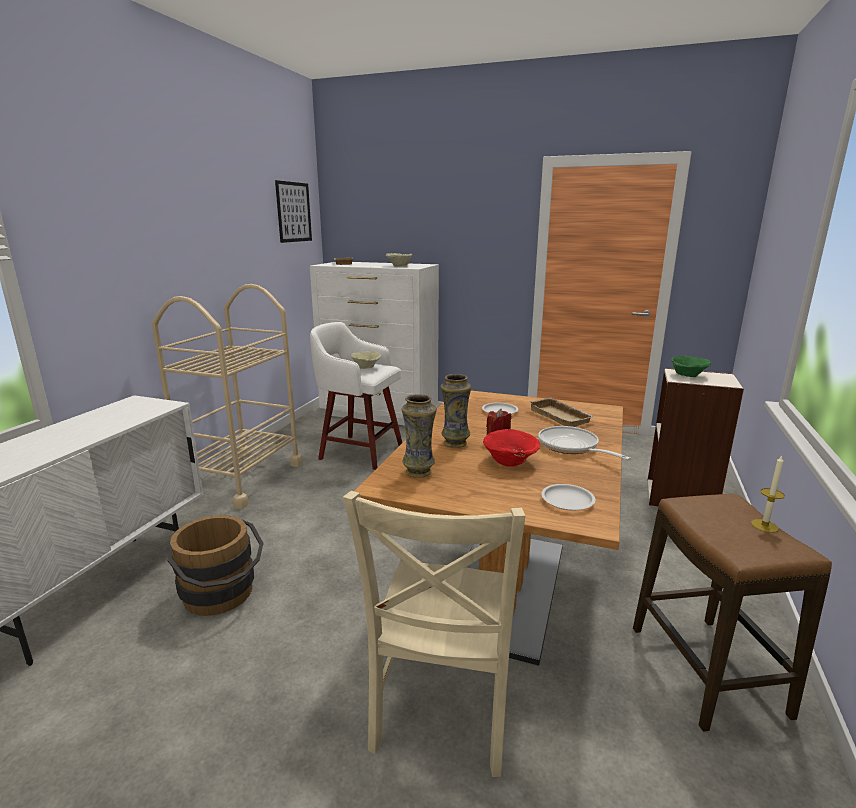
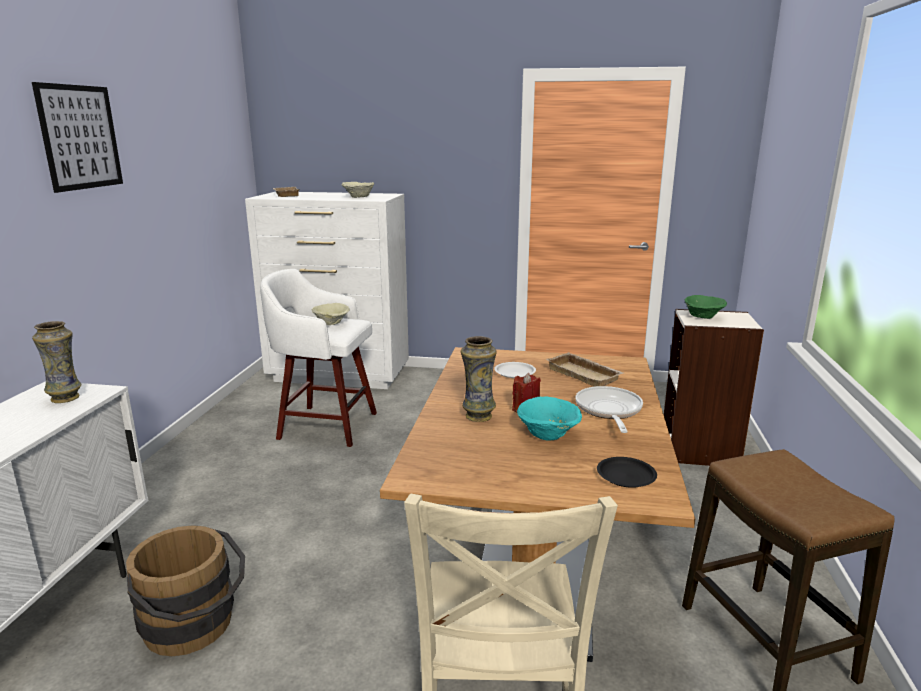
camera: 10 degrees left, 0 degrees up
(242, 478) = (183, 472): beige cart -> none
(294, 212) = (221, 132): picture -> picture (80, 137)
(419, 472) = (450, 455): vase -> vase (66, 398)
(511, 461) = (549, 434): red bowl -> turquoise bowl
(567, 501) = (626, 476): white plate -> black plate
(571, 447) = (608, 411): frying pan -> frying pan turned 45 degrees clockwise
(764, 526) = (821, 483): candle -> none

